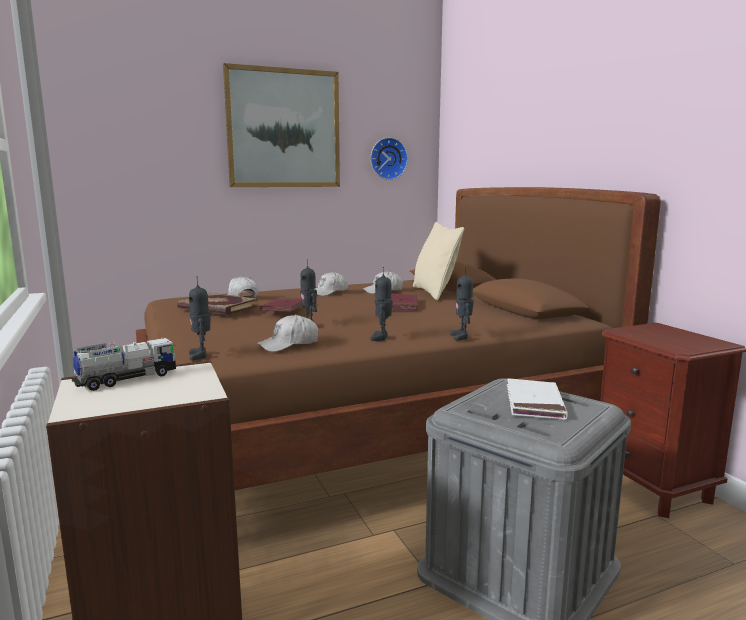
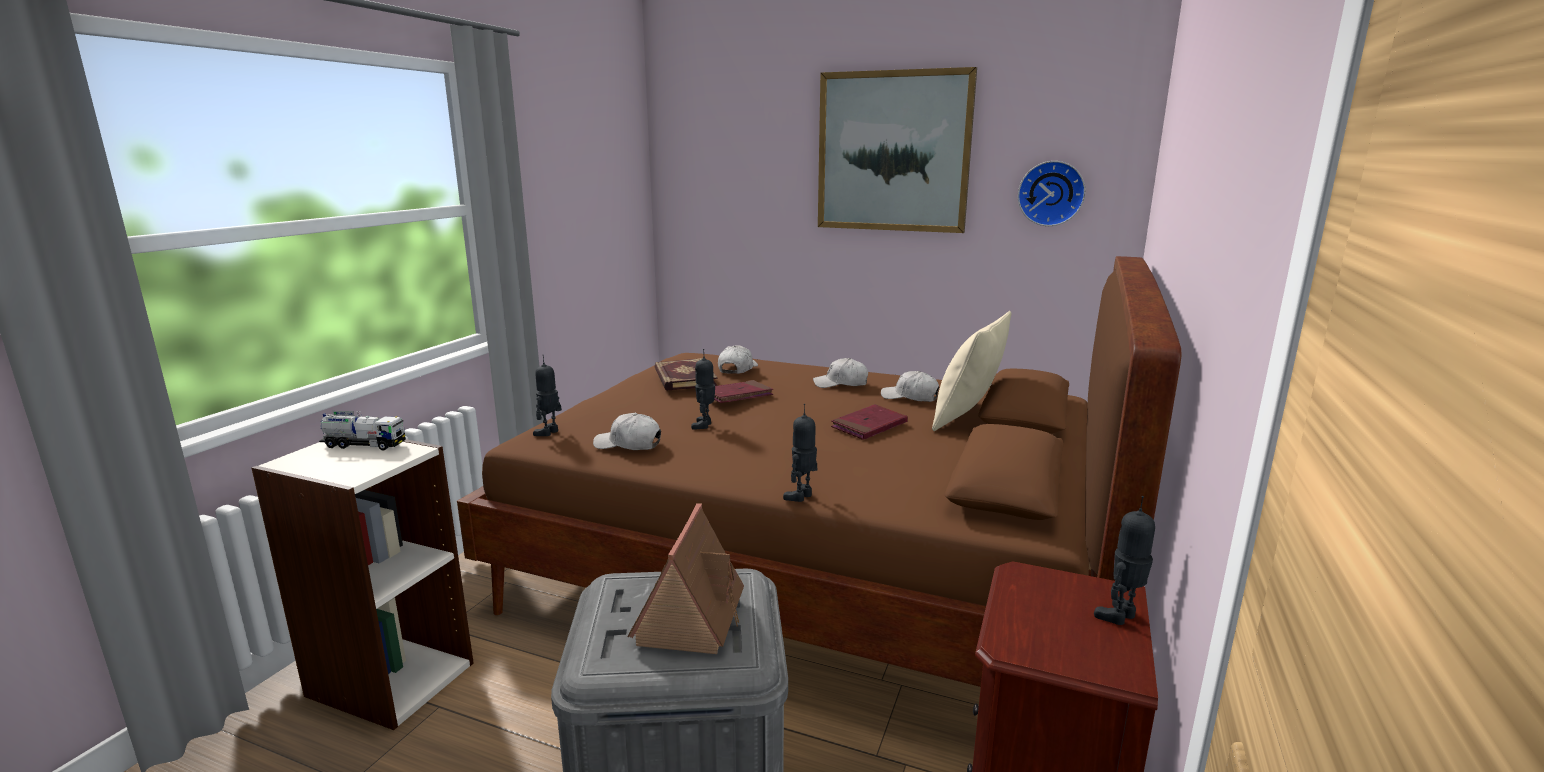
camera: 45 degrees right, 5 degrees up
(382, 338) = (722, 466): toy robot -> toy robot (1120, 617)
(534, 403) = (691, 616): white book -> toy house

